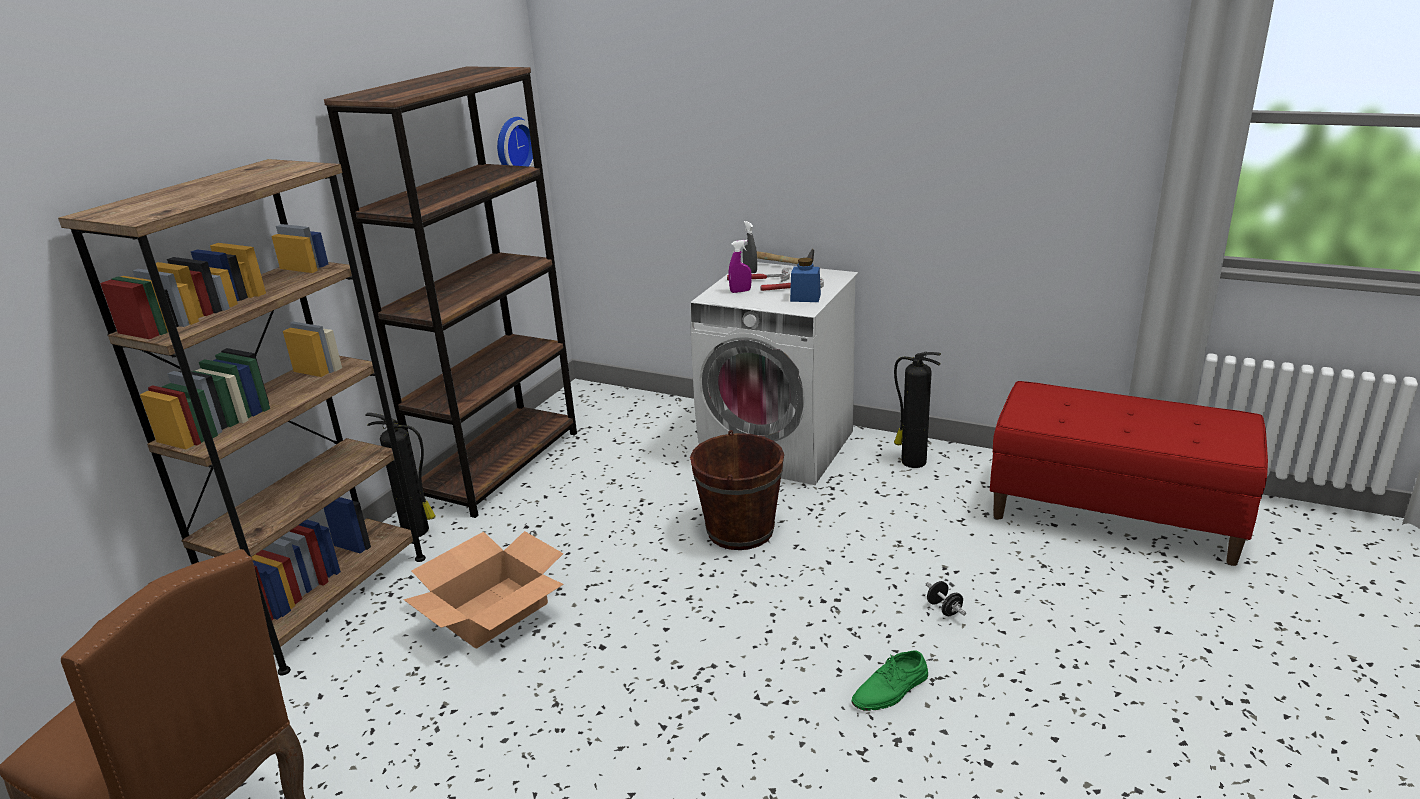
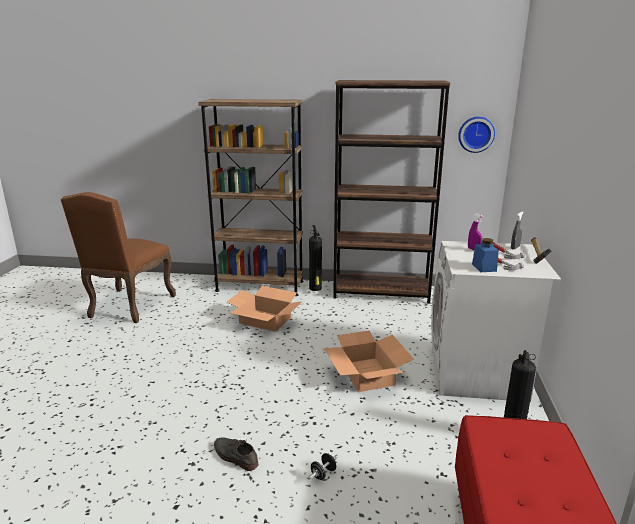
camera: 70 degrees right, 5 degrees down
(740, 530) = (367, 374): brown bucket -> cardboard box
(891, 690) = (235, 456): green shoe -> grey shoe

